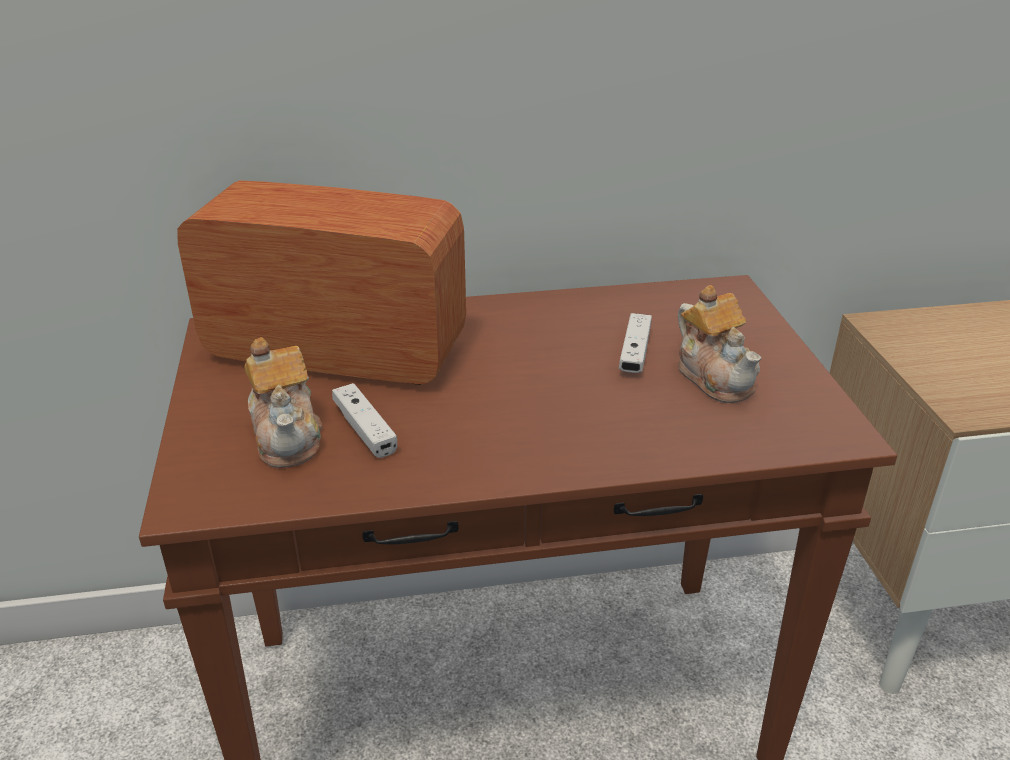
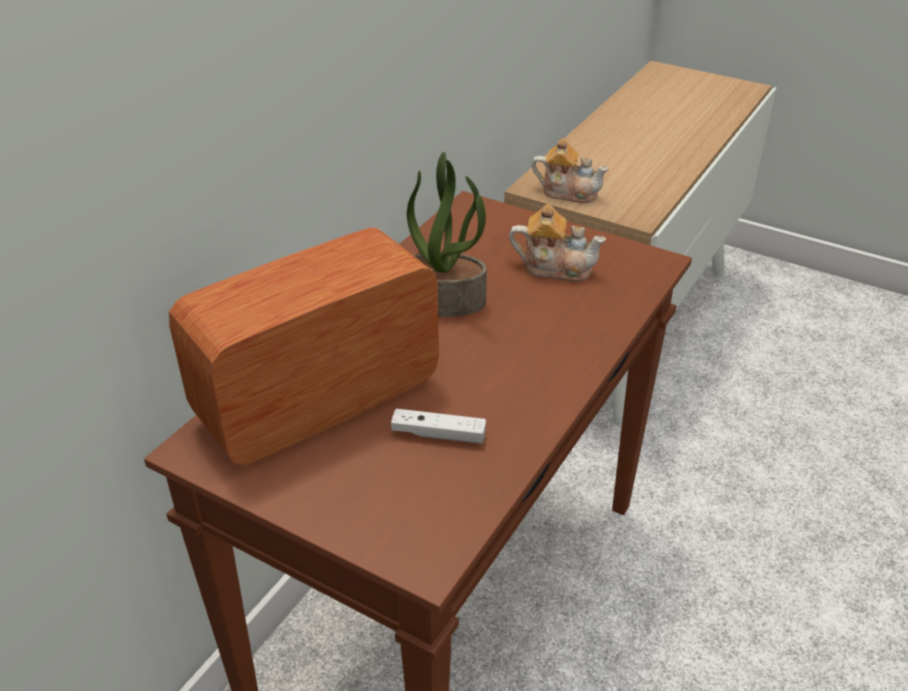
camera: 50 degrees left, 5 degrees up
(288, 435) = (401, 475): teapot -> teapot (568, 192)
(561, 344) = (445, 300): none -> potted plant
(634, 353) = (493, 279): white game controller -> none

